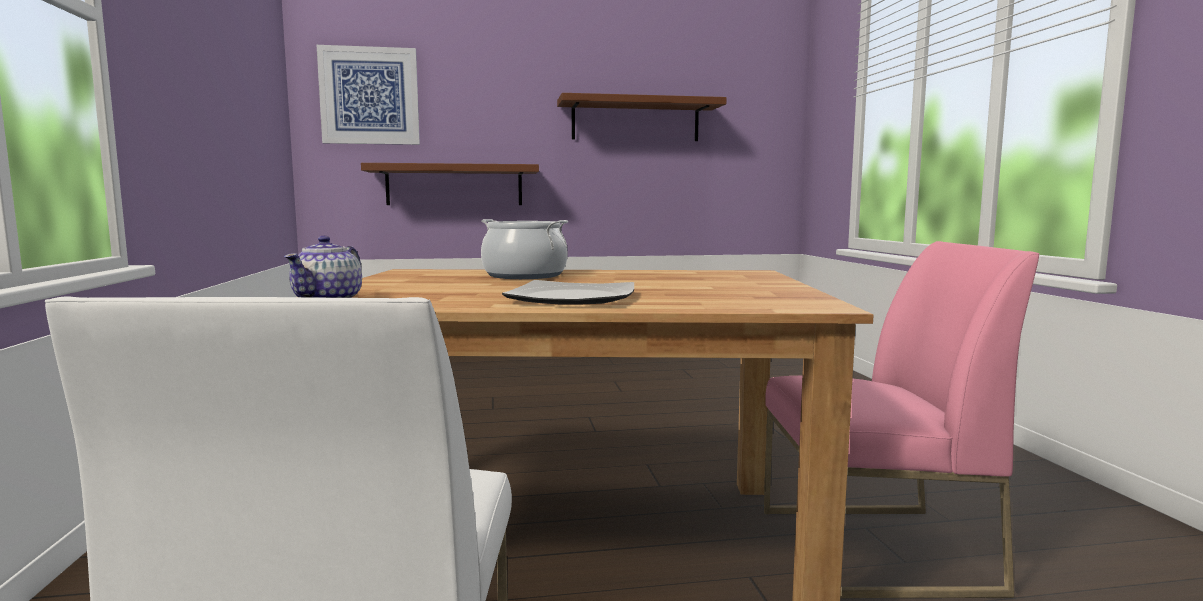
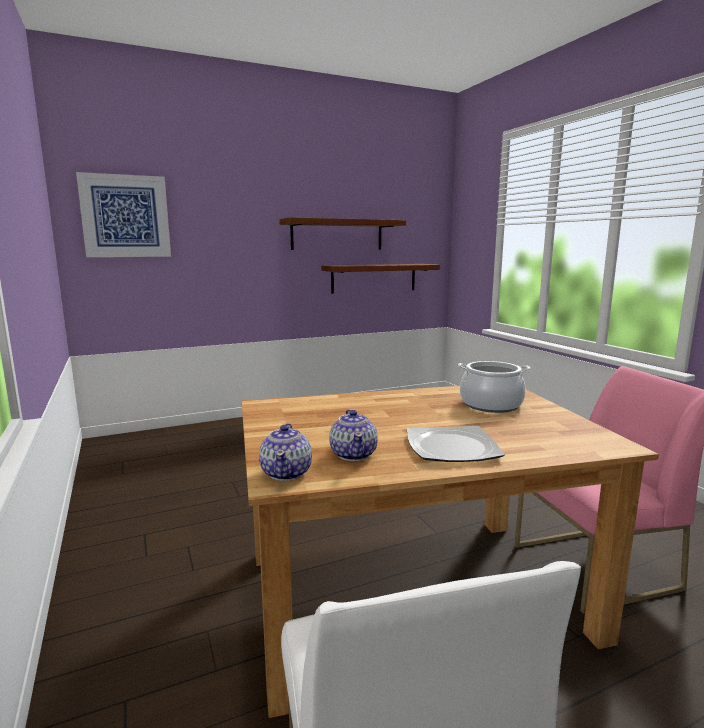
camera: 15 degrees left, 5 degrees up
(436, 296) = (354, 454): none -> teapot
(454, 185) = (201, 288): brown shelf -> brown shelf (374, 278)
(524, 275) = (362, 407): cooking pot -> cooking pot (491, 405)

